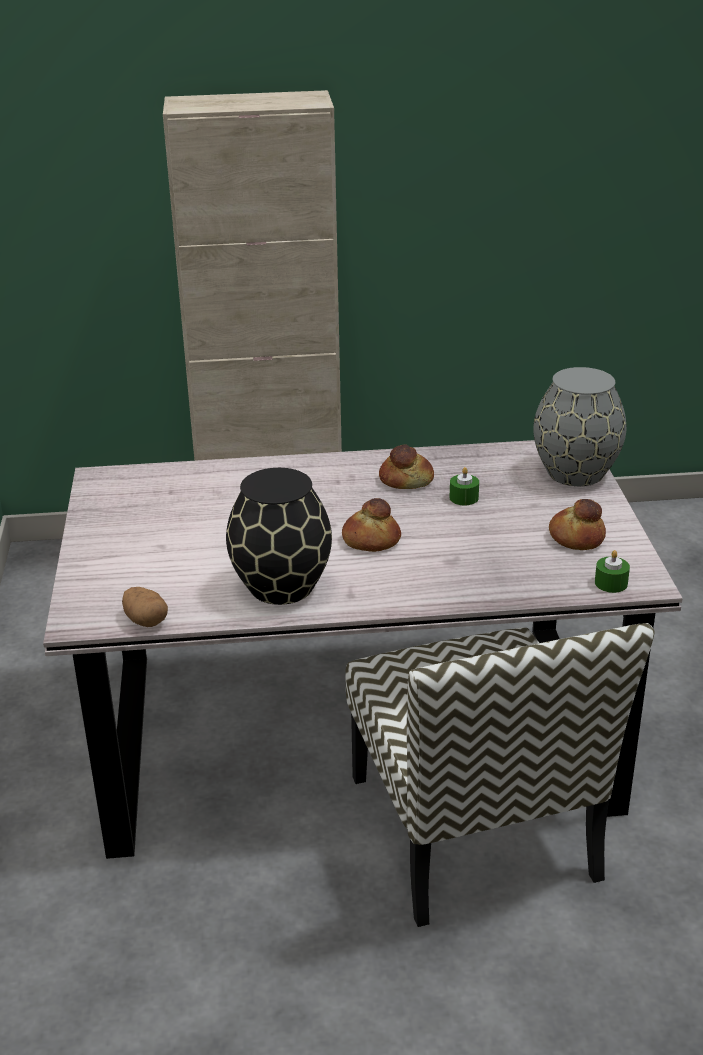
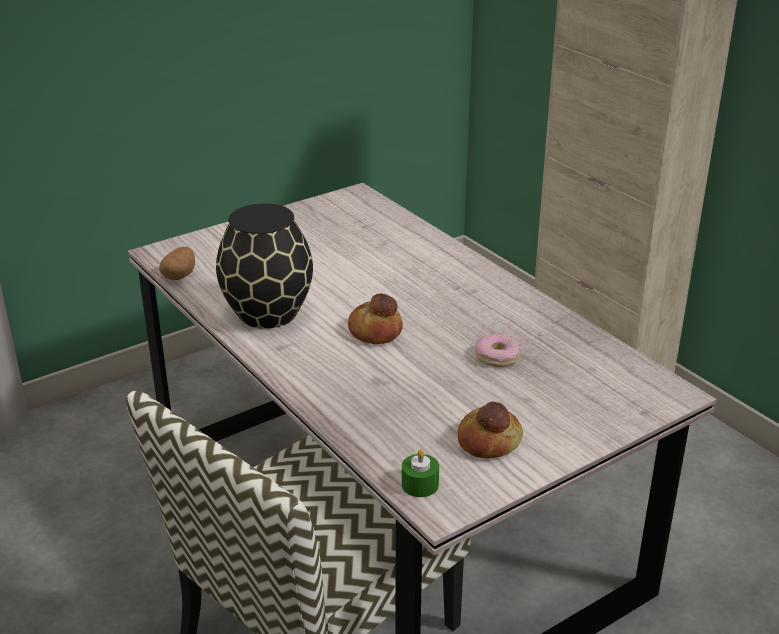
camera: 60 degrees right, 0 degrees up
(406, 479) = (498, 318): bread -> none
(464, 498) = (497, 356): green candle -> donut
(576, 473) = (621, 409): grey vase -> none

